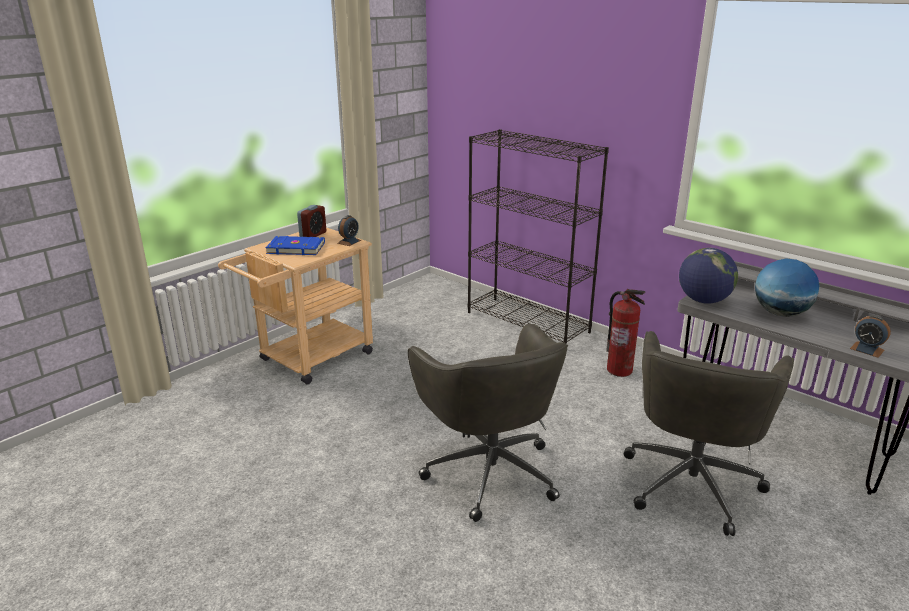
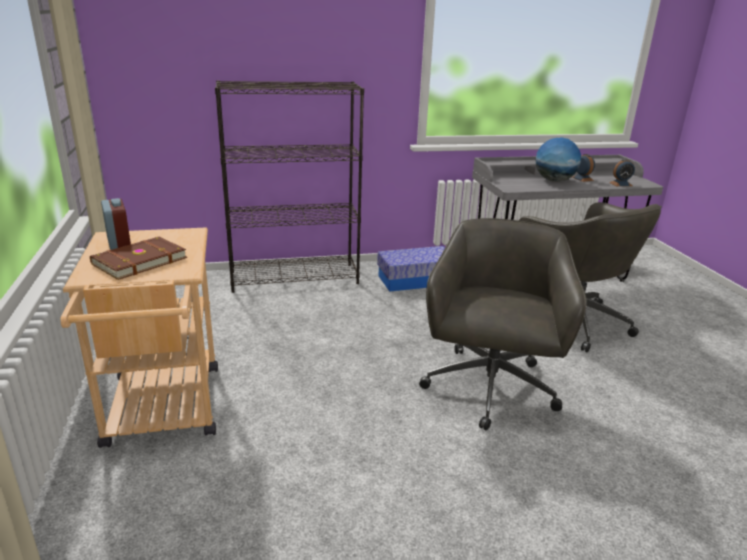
camera: 55 degrees left, 0 degrees up
(296, 248) = (138, 261): blue book -> brown book
(349, 242) = (184, 234): alarm clock -> alarm clock (582, 178)
(489, 470) = (489, 389): grey office chair -> grey office chair turned 90 degrees counterclockwise
(619, 370) = (415, 280): fire extinguisher -> storage box
(703, 301) = (512, 187): globe -> none

